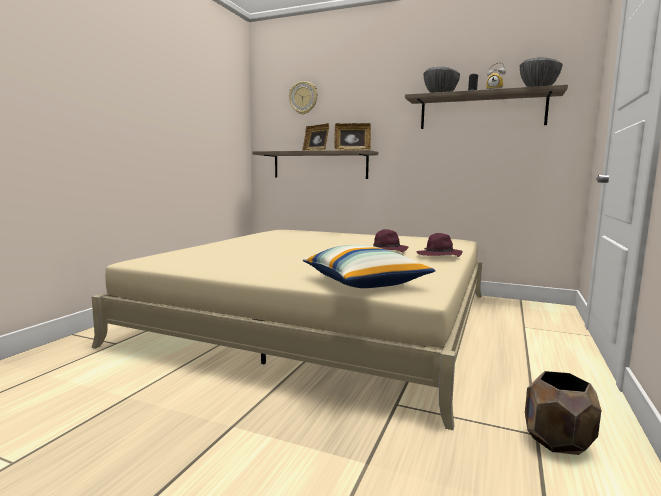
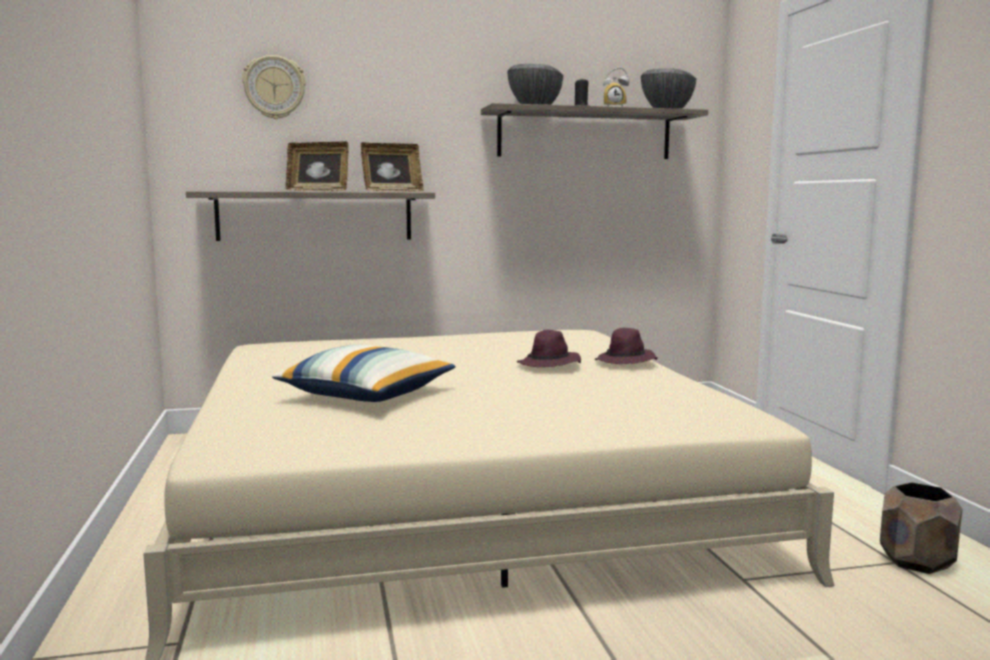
camera: 35 degrees left, 0 degrees up
(365, 282) = (664, 419): pillow -> pillow (367, 395)

